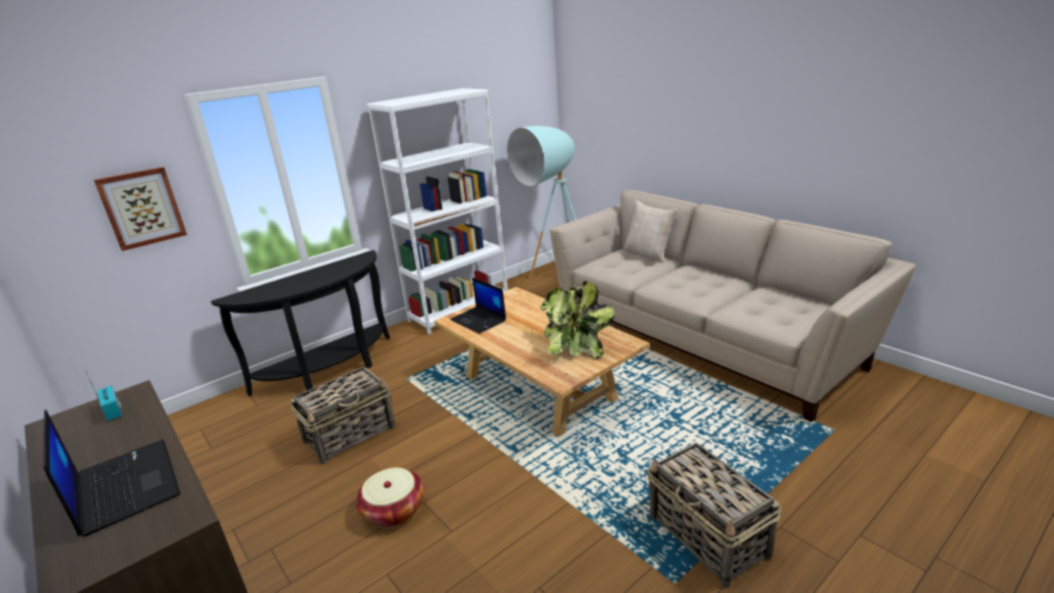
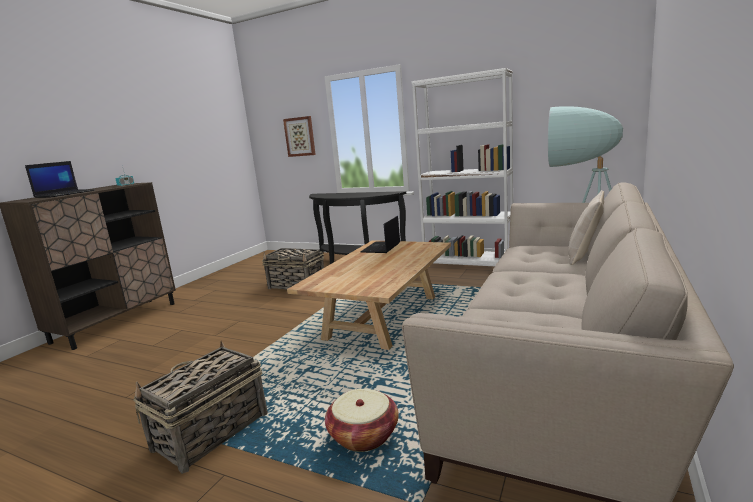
camera: 65 degrees right, 10 degrees down
(394, 510) = (232, 316): basket -> basket (364, 435)
(573, 347) = (359, 277): potted plant -> none

